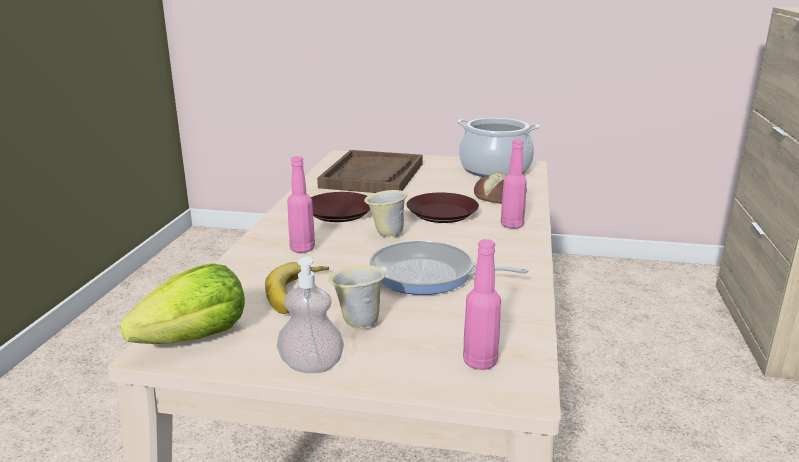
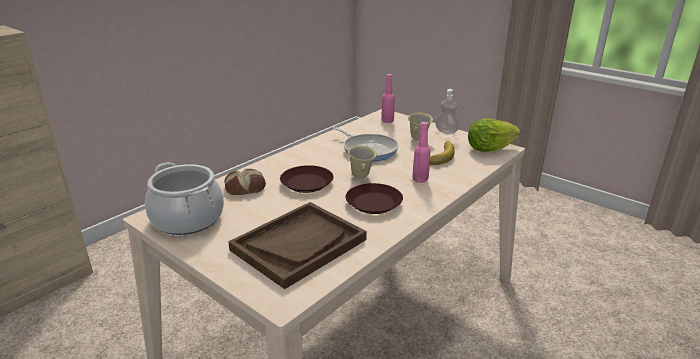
camera: 150 degrees left, 5 degrees up
(512, 225) = (282, 164): pink bottle -> none

